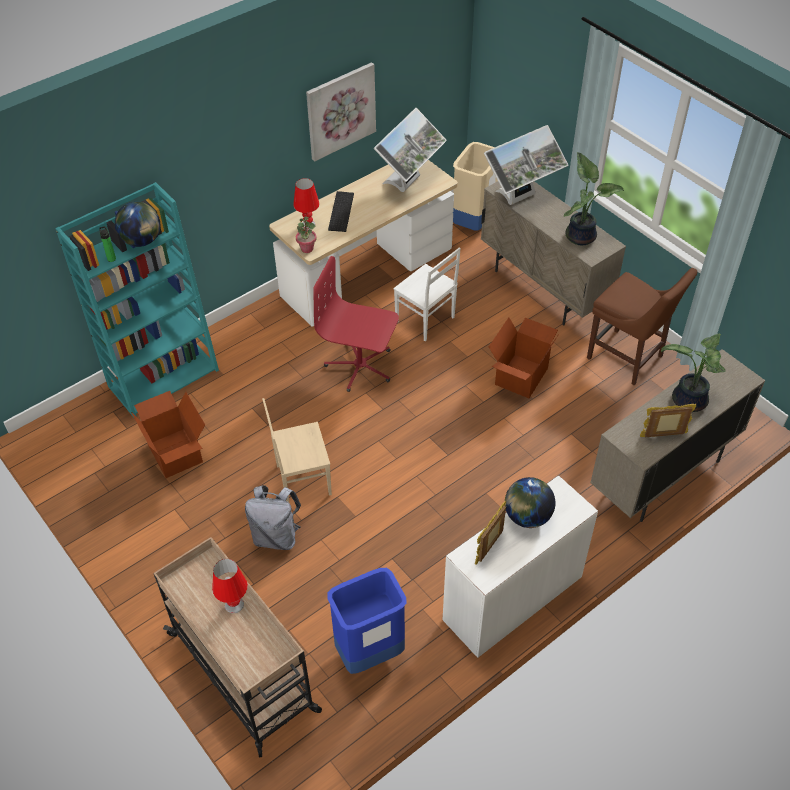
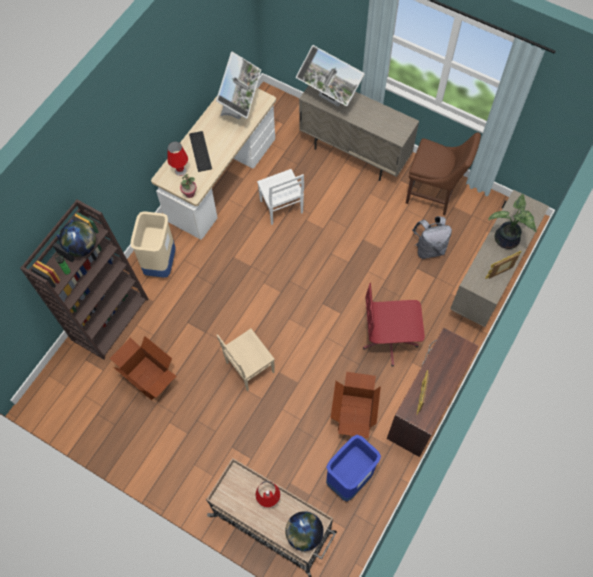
camera: 20 degrees left, 15 degrees up
(164, 377) = (110, 318): turquoise bookcase -> brown bookcase
(276, 536) = (250, 417): grey backpack -> grey backpack (429, 248)
(340, 111) = (181, 78): picture -> none
(360, 366) = (250, 262): red office chair -> red office chair (390, 340)
(425, 320) = (281, 208): white chair -> white chair turned 45 degrees clockwise
(473, 222) = (281, 110): beige trash can -> beige trash can (160, 264)
(511, 597) = (424, 406): white desk -> brown desk
(520, 376) = (366, 233): cardboard box -> cardboard box (354, 414)
(521, 198) = (329, 100): monitor -> monitor turned 90 degrees clockwise
(527, 516) = (435, 366): globe -> globe (304, 534)
(581, 235) = (385, 121): potted plant -> none

